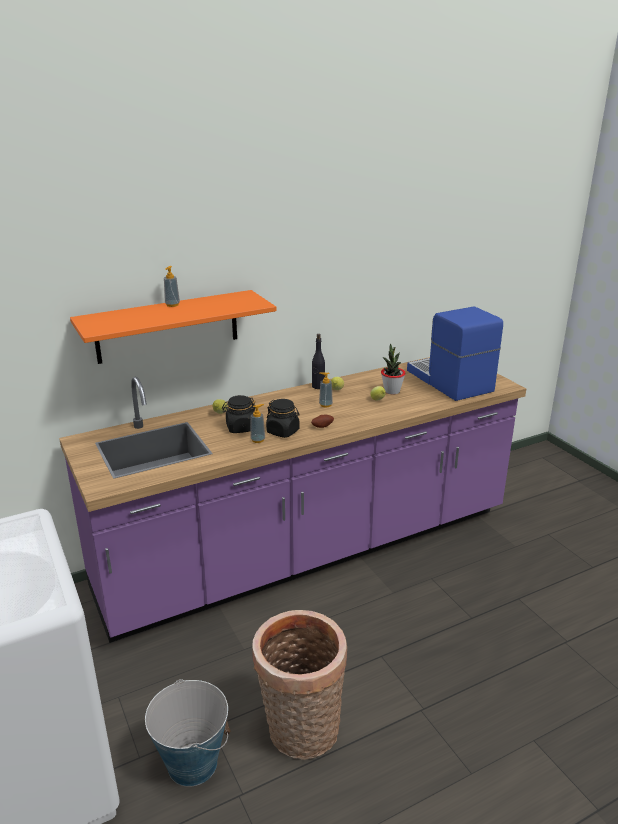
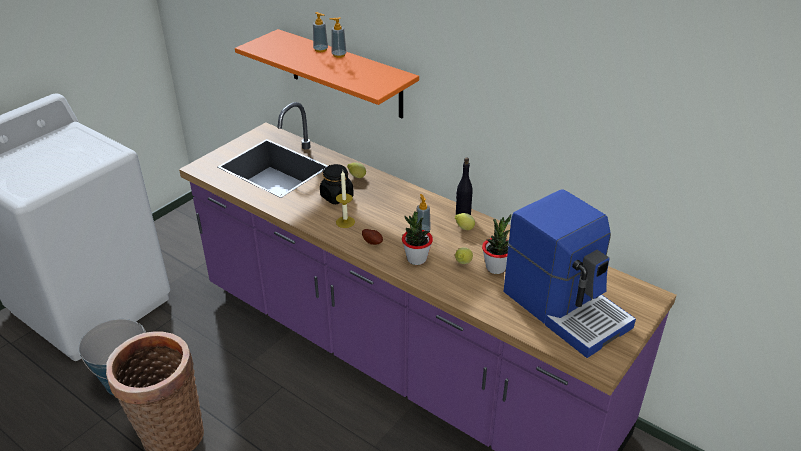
camera: 65 degrees right, 10 degrees up
(258, 440) = (319, 213): soap dispenser -> soap dispenser (320, 50)
(283, 431) = (345, 222): black jar -> candle
(359, 415) = (416, 259): none -> potted plant
(449, 381) = (566, 308): coffee machine -> coffee machine turned 105 degrees clockwise

